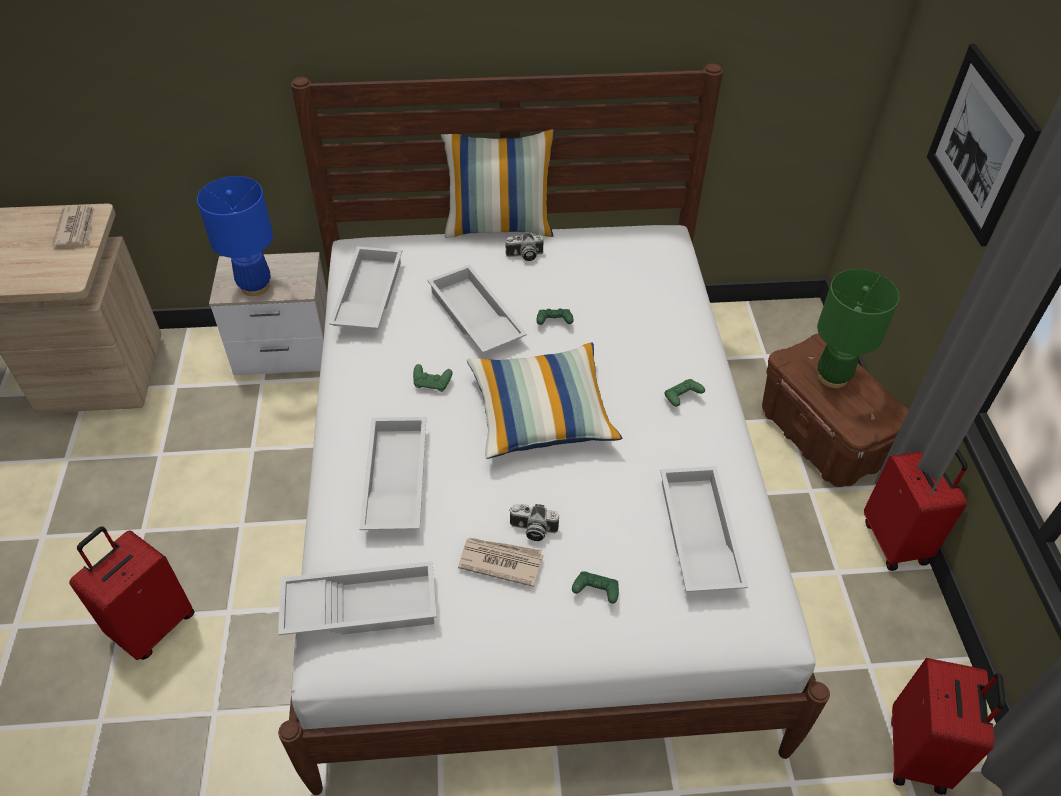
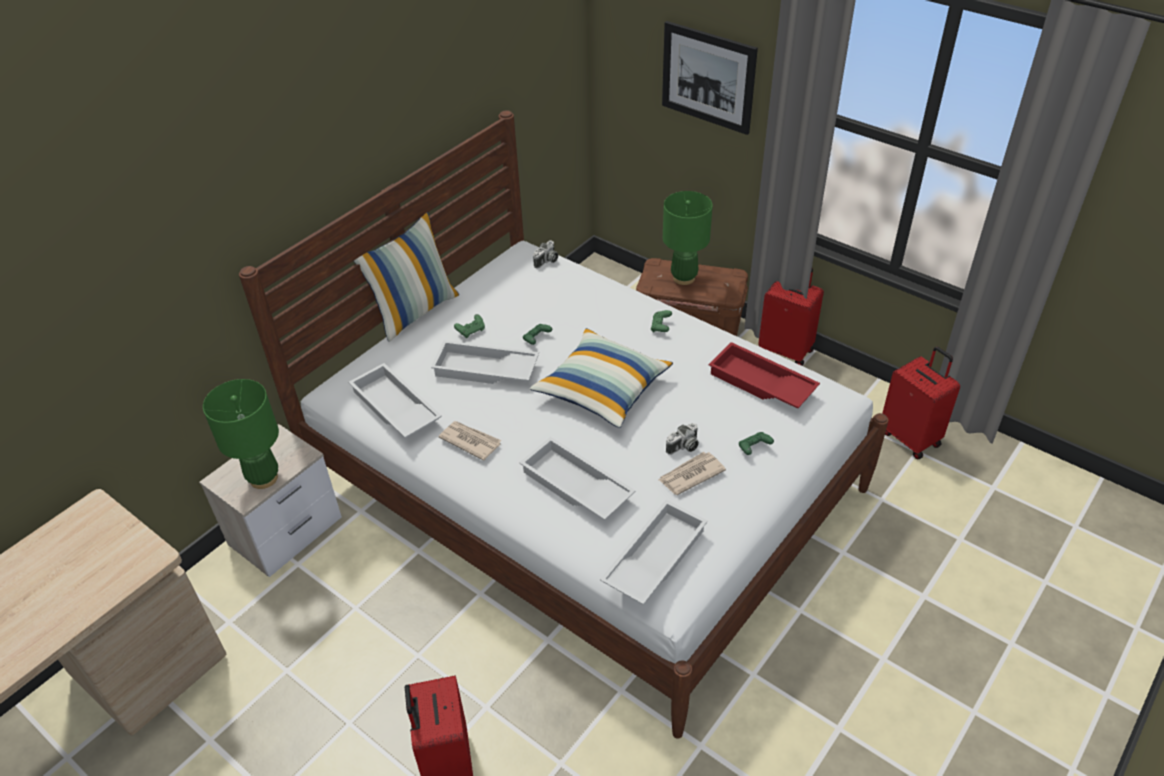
camera: 45 degrees left, 5 degrees down
(76, 228) = (96, 524): newspaper -> newspaper (470, 441)
(255, 286) = (263, 478): blue table lamp -> green table lamp
(432, 384) = (516, 423): green game controller -> green game controller (471, 331)
(524, 255) = (460, 316): camera -> camera (547, 261)
(696, 535) = (760, 384): white tray -> red tray

